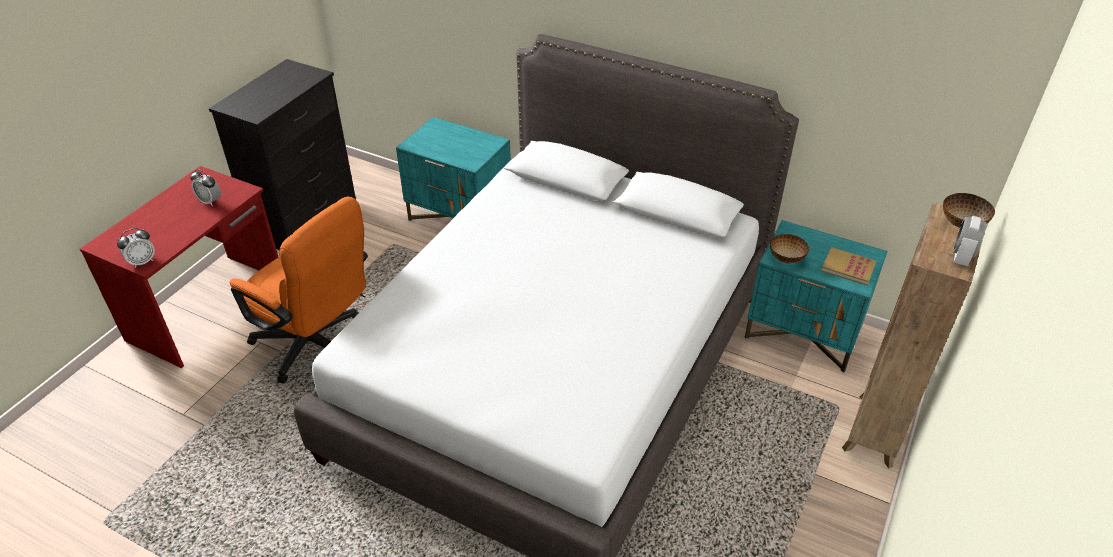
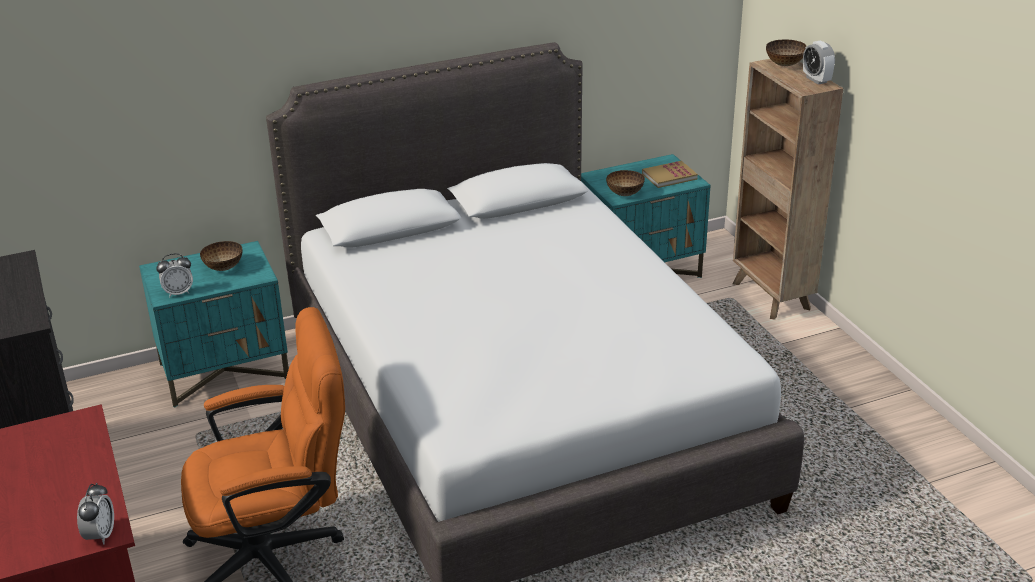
camera: 50 degrees left, 10 degrees down
(210, 201) = (64, 449): alarm clock -> alarm clock (178, 292)
(465, 145) = (223, 267): none -> bowl

